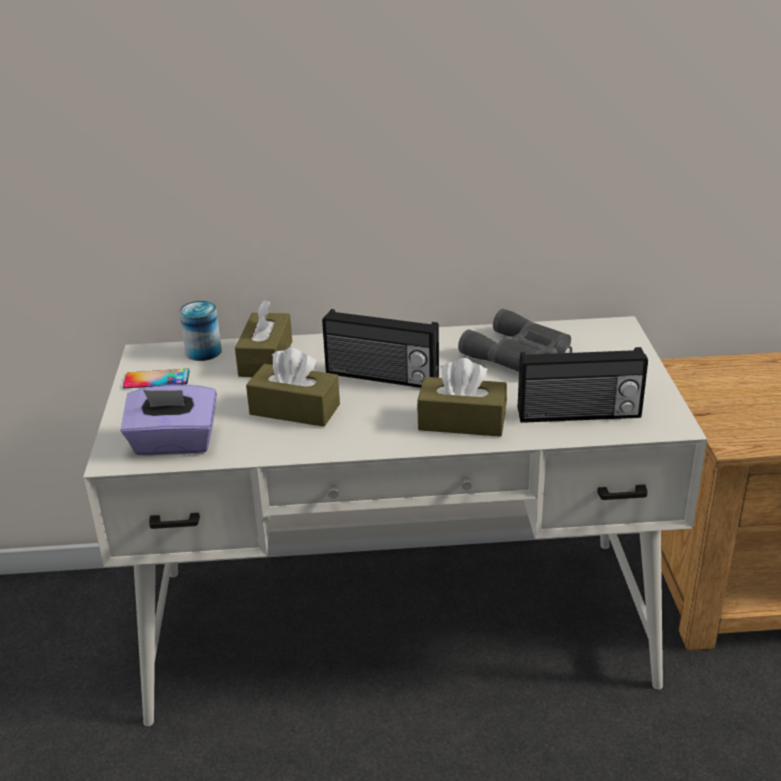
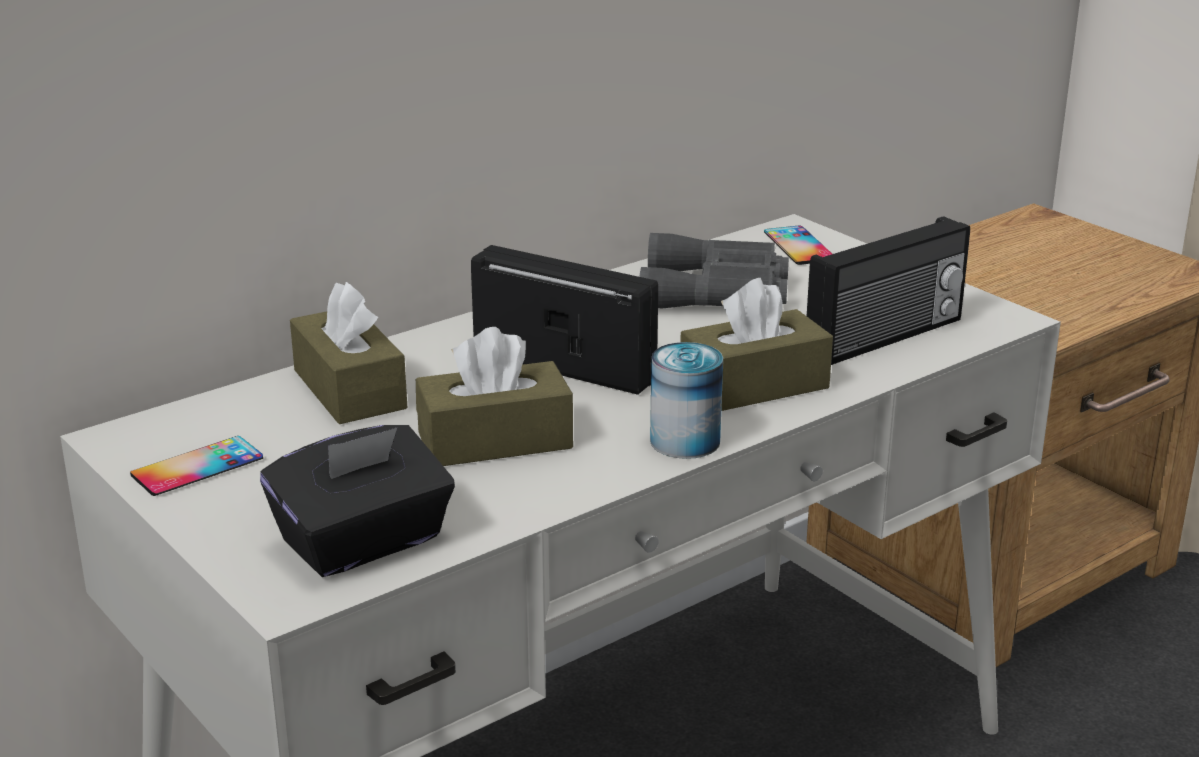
camera: 35 degrees left, 5 degrees down
(174, 444) = (364, 543): purple tissue box -> black tissue box
(203, 352) = (226, 408): can -> can (685, 441)
(381, 377) = (565, 365): radio -> radio turned 135 degrees counterclockwise
(607, 339) = (799, 246): none -> phone

